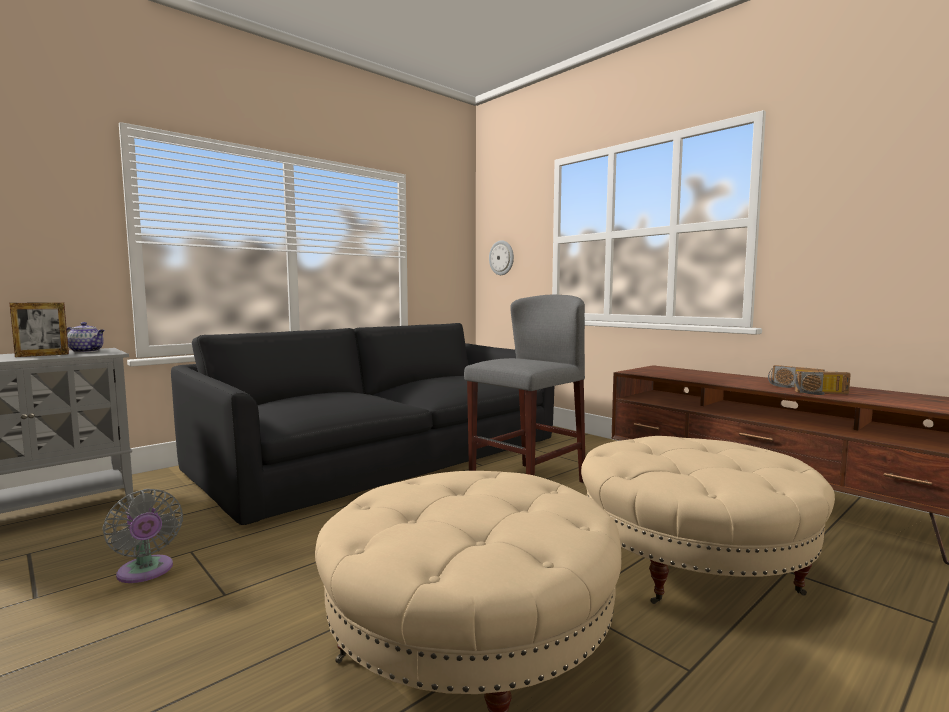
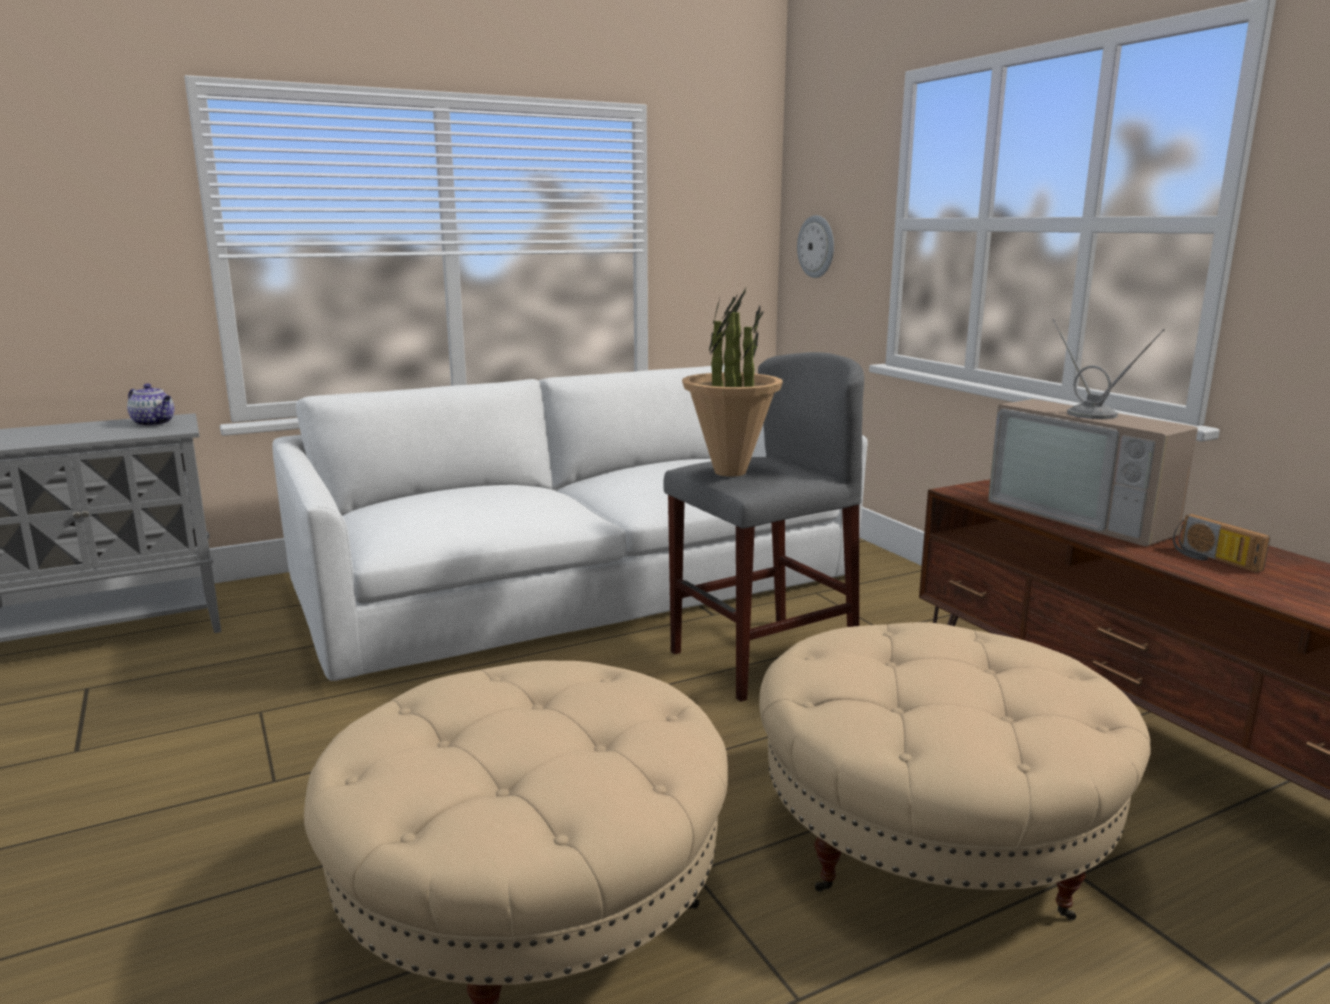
camera: 15 degrees right, 10 degrees up
(42, 355) = (97, 432): picture frame -> none
(146, 572) = (200, 735): grey fan -> none
(384, 455) = (577, 581): black sofa -> white sofa
(510, 362) = (729, 472): none -> potted plant
(709, 377) = (1087, 516): none -> television
(821, 393) = (1245, 582): radio -> none

